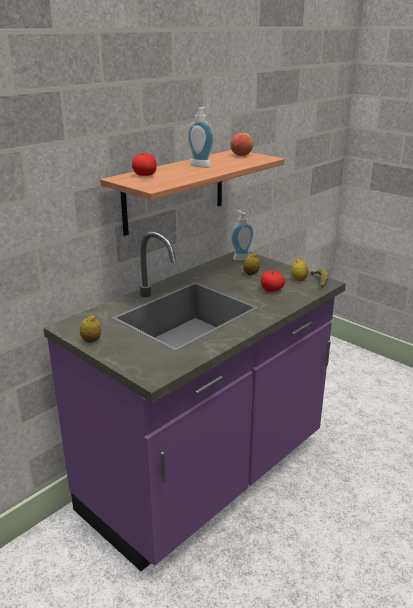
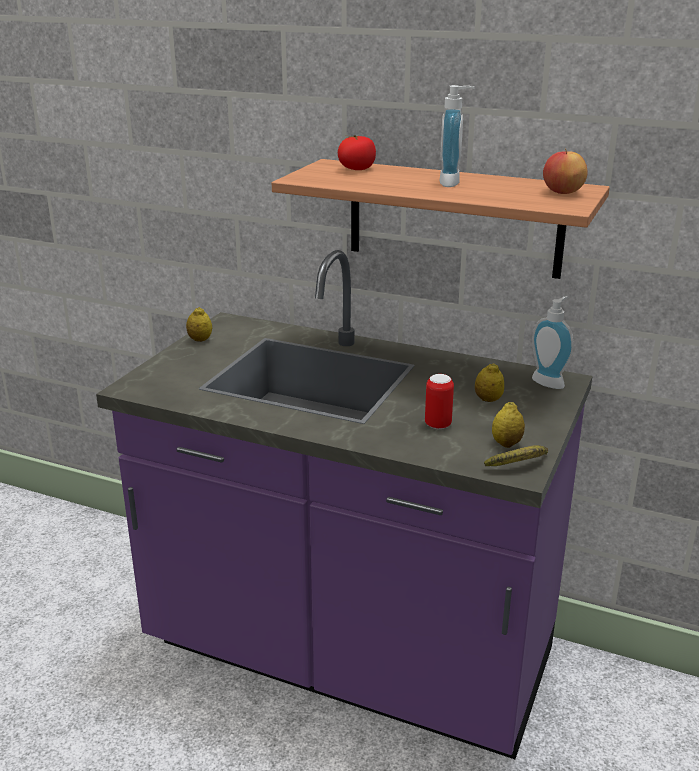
camera: 70 degrees right, 0 degrees up
(271, 290) = (438, 425): tomato -> can

